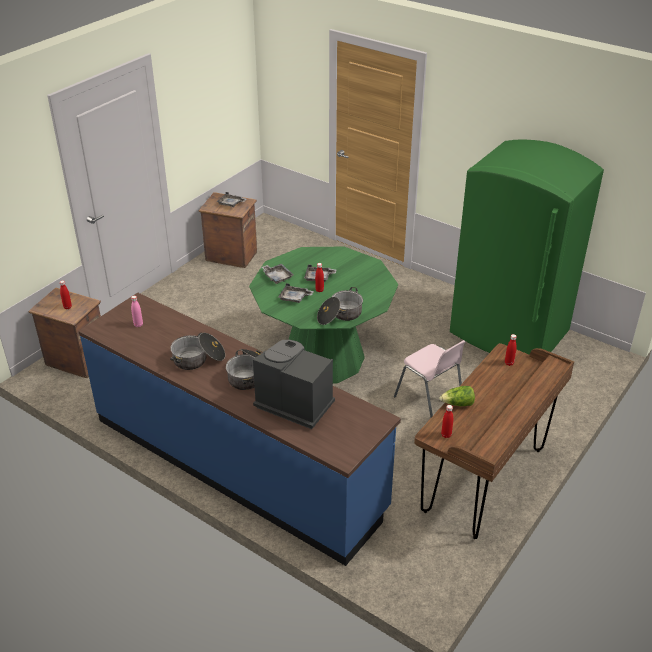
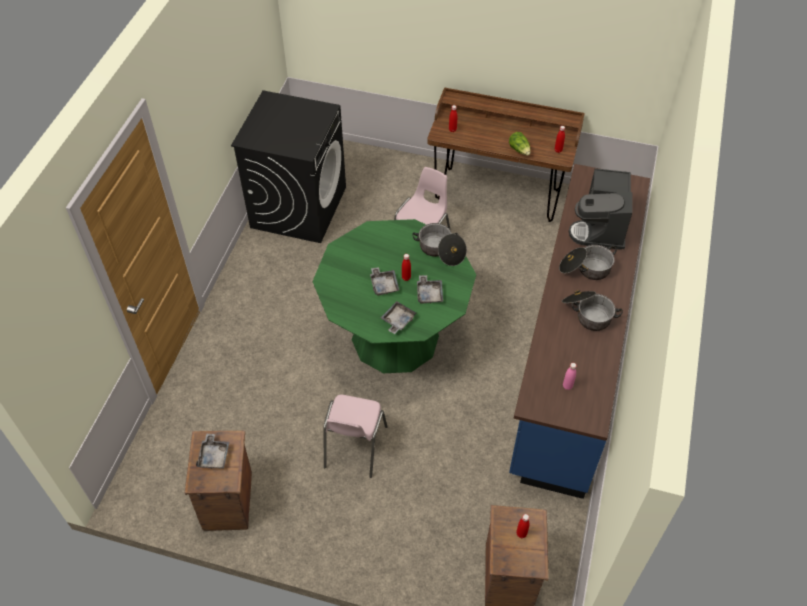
camera: 110 degrees left, 15 degrees up
(233, 314) = (354, 447): none -> pink chair
(509, 334) = (298, 207): green fridge -> black washing machine

